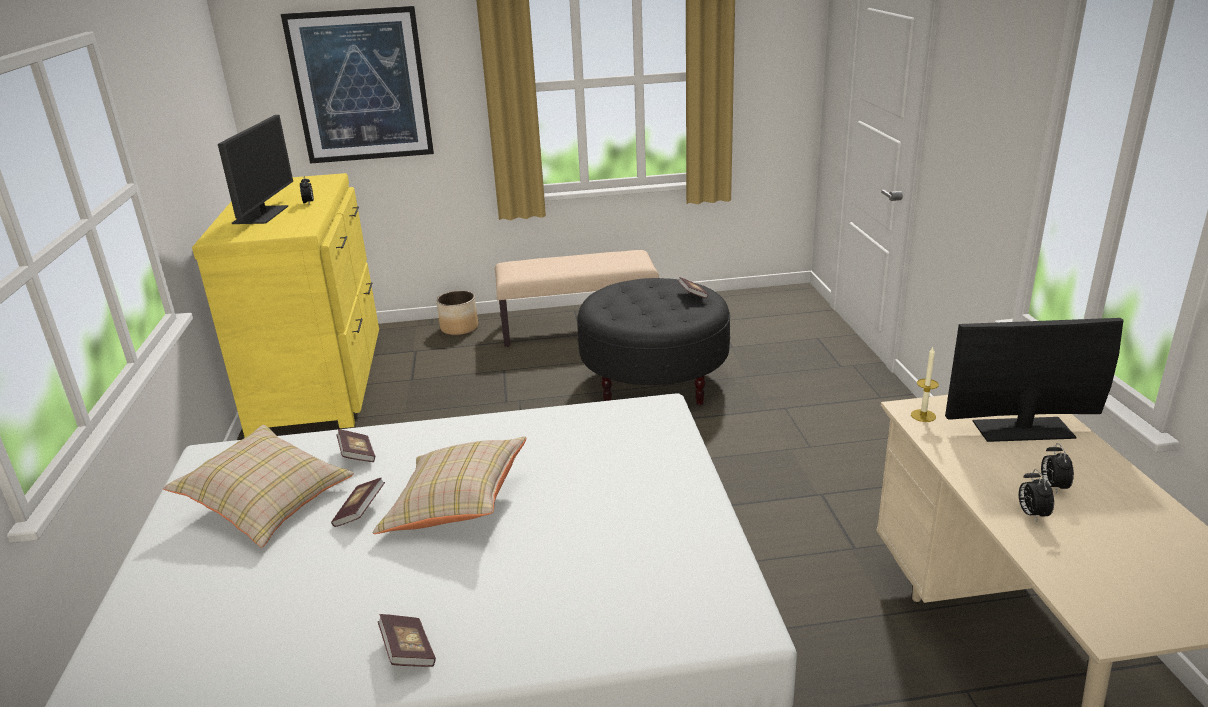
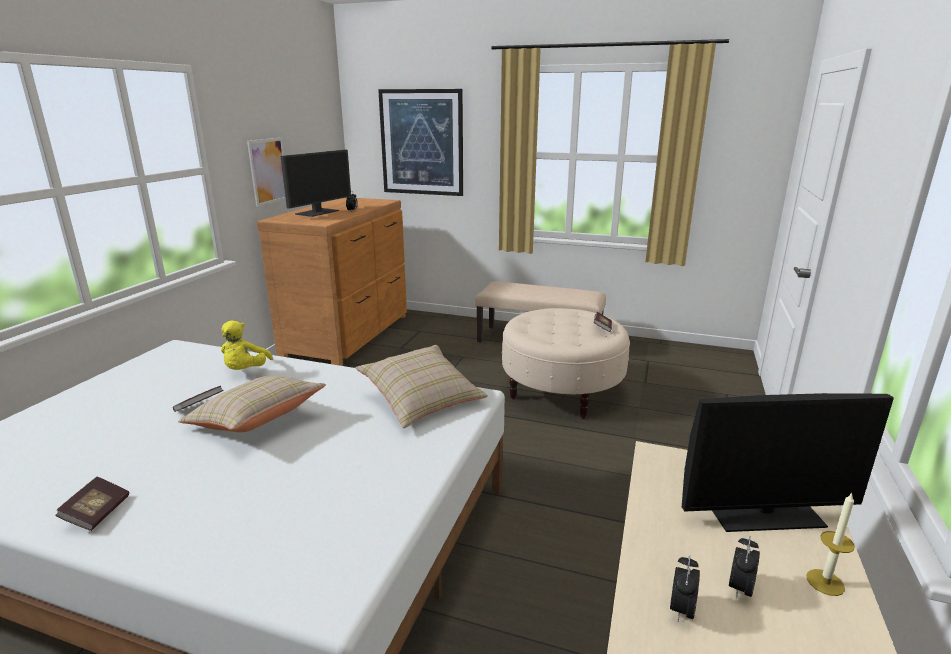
camera: 25 degrees right, 5 degrees down
(182, 167) = (268, 171): none -> picture
(267, 503) = (162, 385): beige pillow -> beige pillow (421, 400)
(321, 380) = (349, 335): yellow dresser -> brown dresser
(357, 455) = (245, 371): book -> yellow plush toy
(459, 328) = (460, 323): planter -> none
(655, 381) = (562, 391): black ottoman -> beige ottoman
(923, 415) = (664, 465): candle -> candle (825, 582)
(1023, 429) = (764, 514): monitor -> monitor turned 150 degrees clockwise

